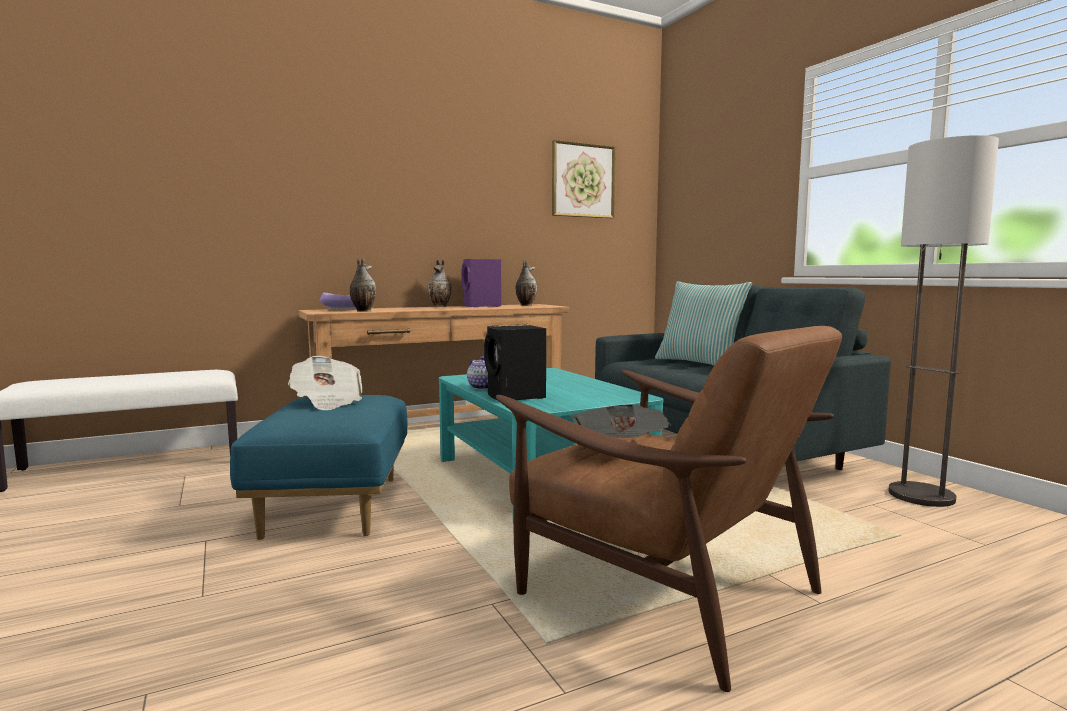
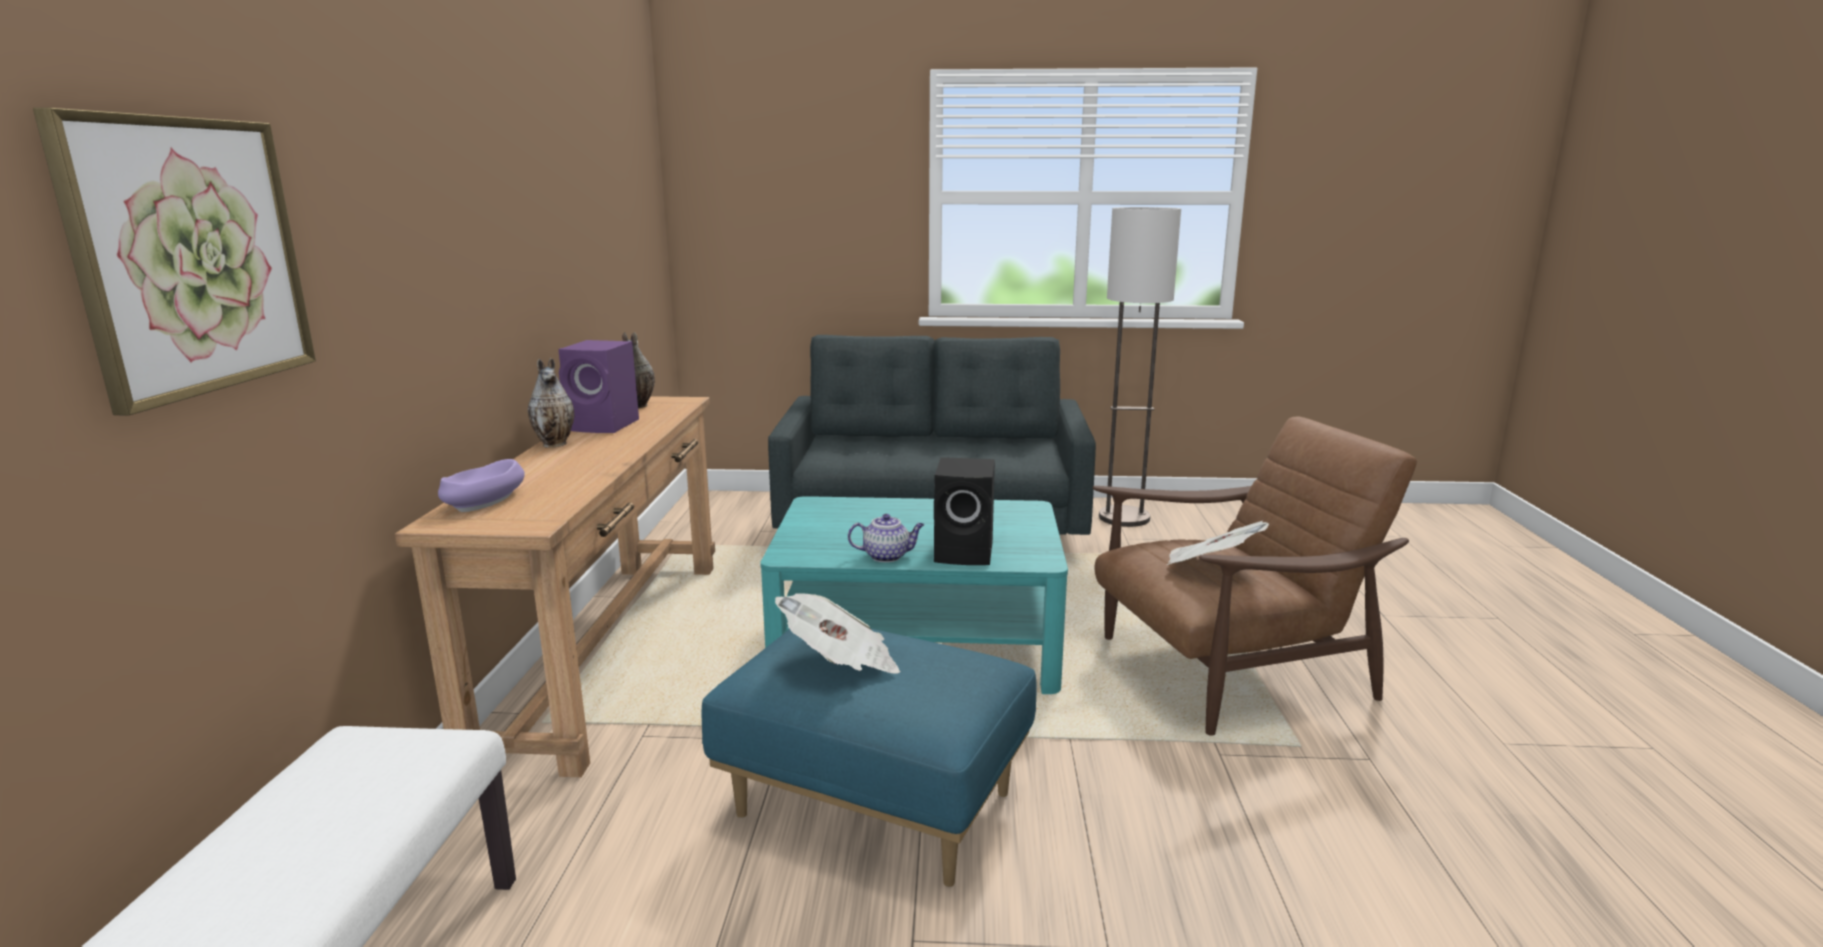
camera: 60 degrees left, 10 degrees up
(362, 311) = (560, 496): vase -> none
(583, 180) = (617, 178): picture -> picture (190, 256)
(699, 363) = (880, 439): pillow -> none

